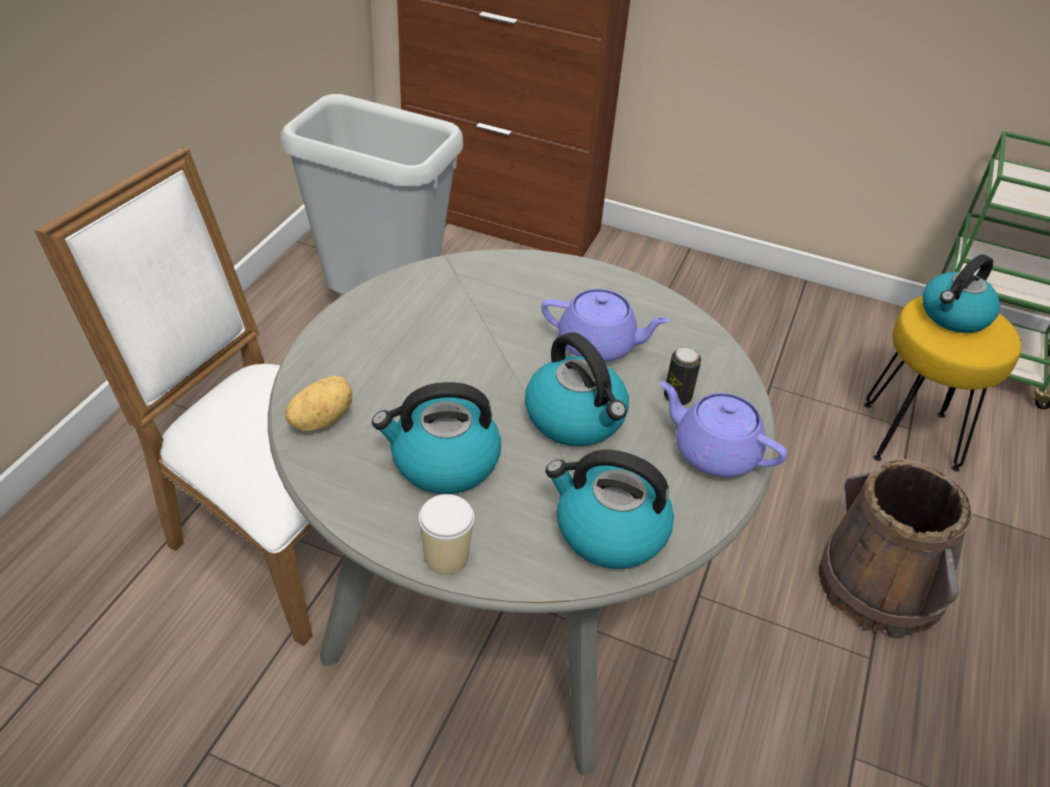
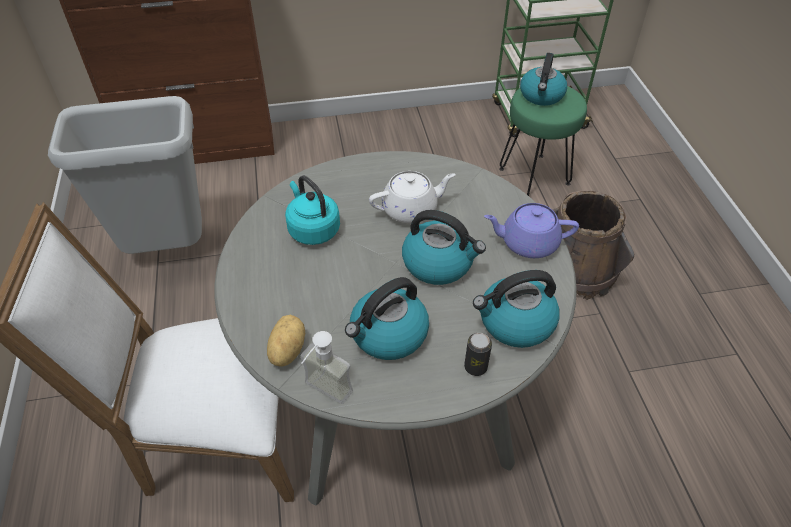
camera: 30 degrees left, 5 degrees up
(315, 483) = (322, 394): none -> soap dispenser
(446, 557) = (443, 393): cup -> none
(464, 313) = (312, 229): none -> turquoise kettle
(598, 345) = (411, 209): purple teapot -> white teapot
(677, 396) = (481, 219): can -> can (475, 367)
(911, 435) = (534, 175): yellow stool -> green stool

